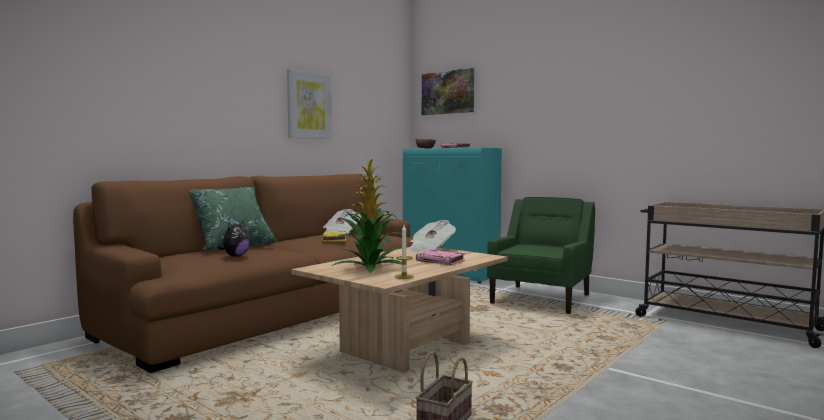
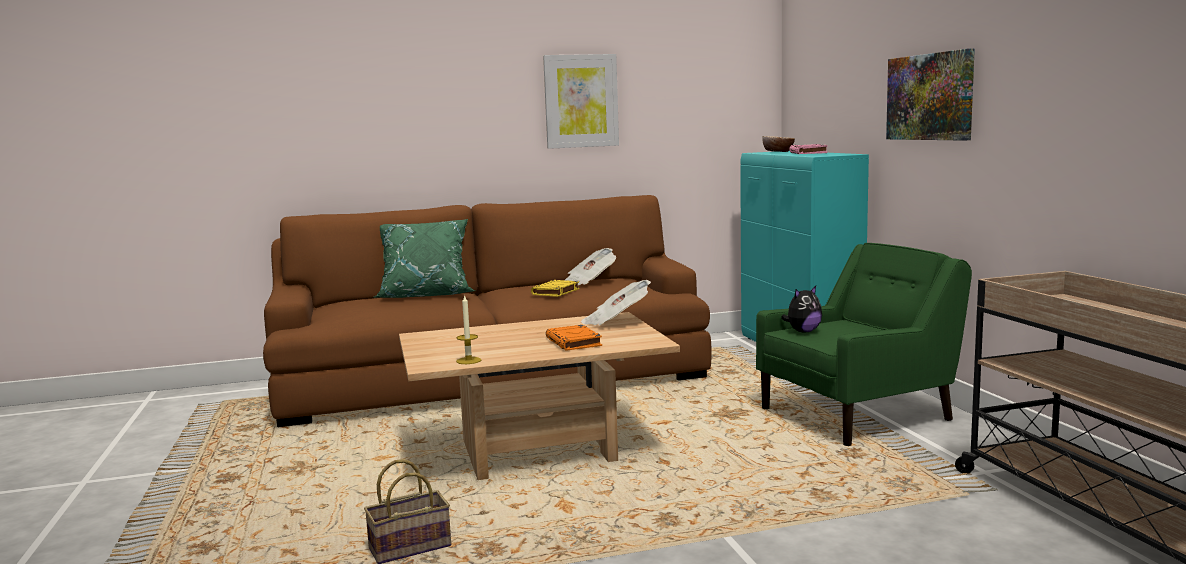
camera: 35 degrees right, 5 degrees up
(235, 256) = (396, 308): plush toy -> plush toy (803, 331)
(371, 267) = (473, 342): potted plant -> none
(441, 261) = (574, 342): pink book -> orange book
(448, 92) = (816, 59): picture -> picture (930, 97)

